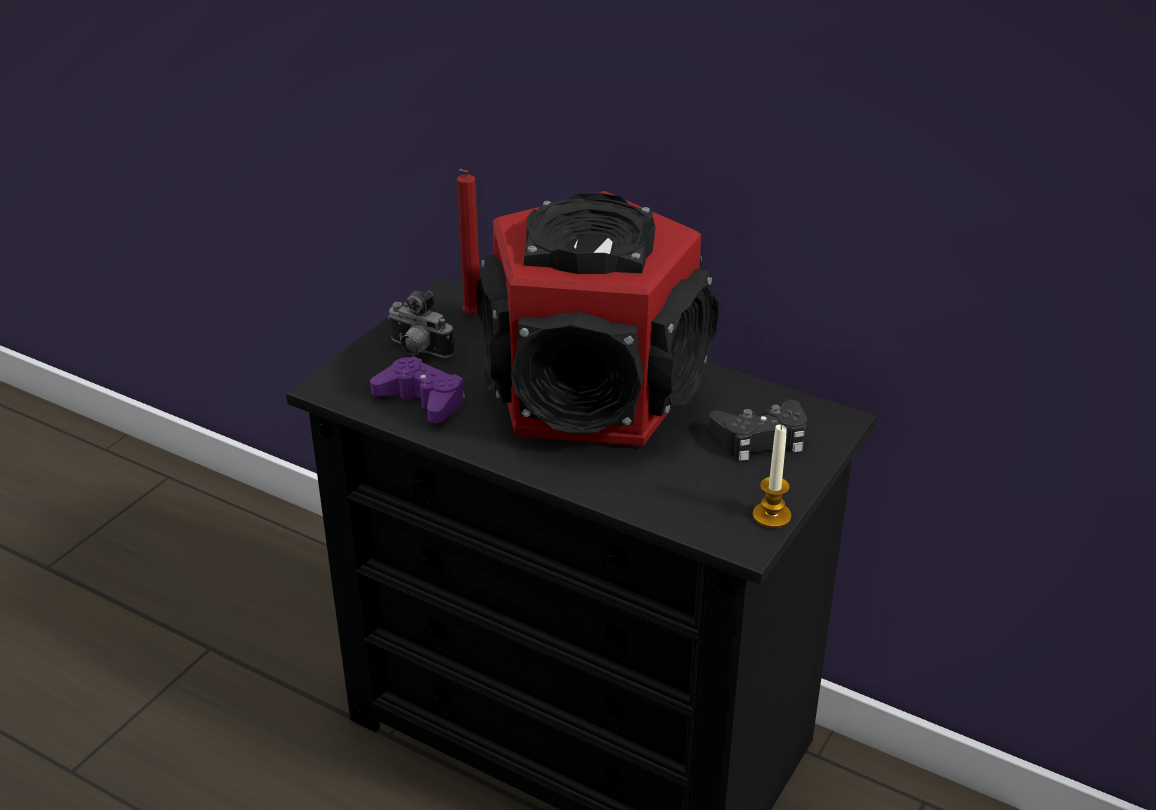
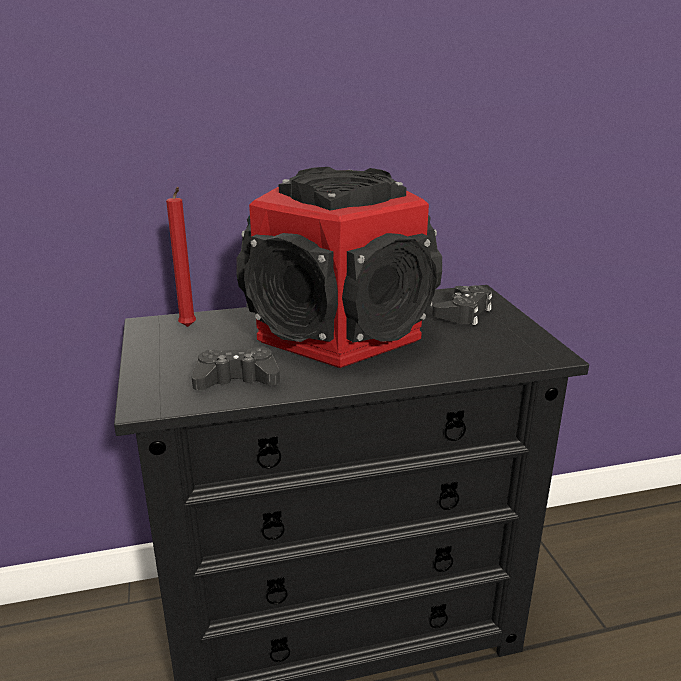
camera: 45 degrees left, 10 degrees down
(418, 351) = (182, 357): camera -> none
(422, 399) = (237, 379): purple game controller -> black game controller
(771, 516) = (539, 339): candle -> none

